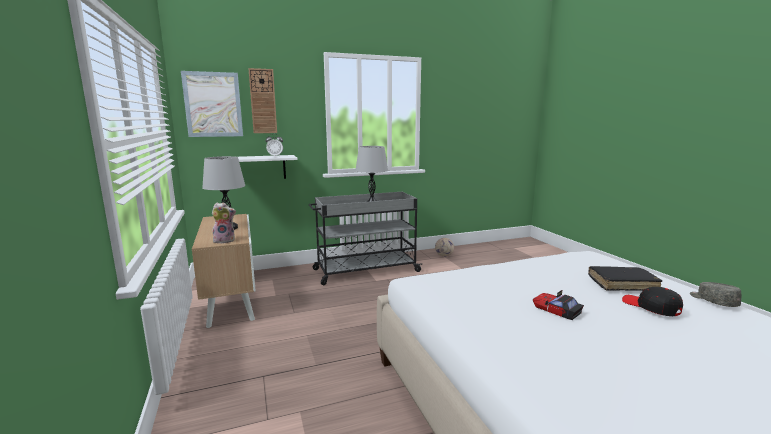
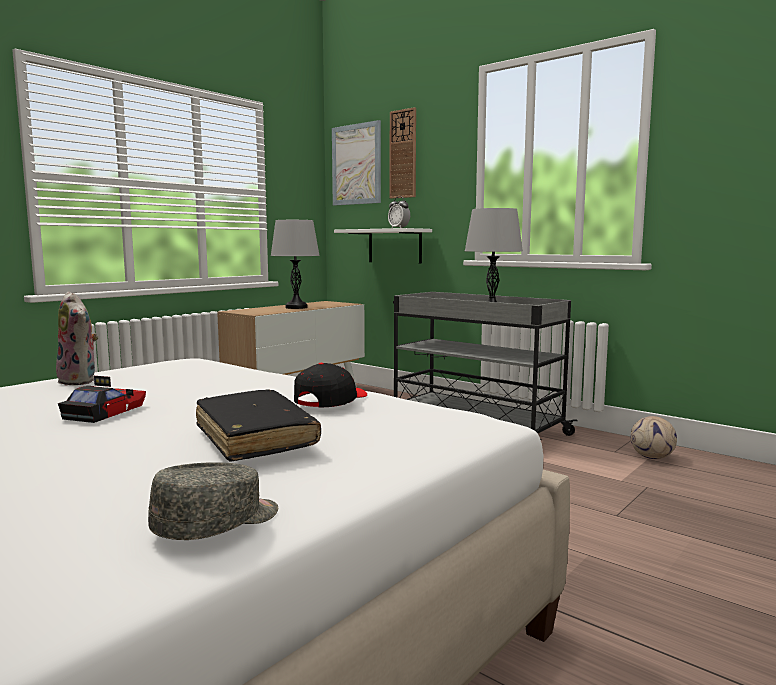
camera: 60 degrees right, 5 degrees down
(225, 240) = (252, 312): plush toy -> plush toy (80, 381)
(651, 307) = (132, 459): black cap -> black cap (331, 400)

